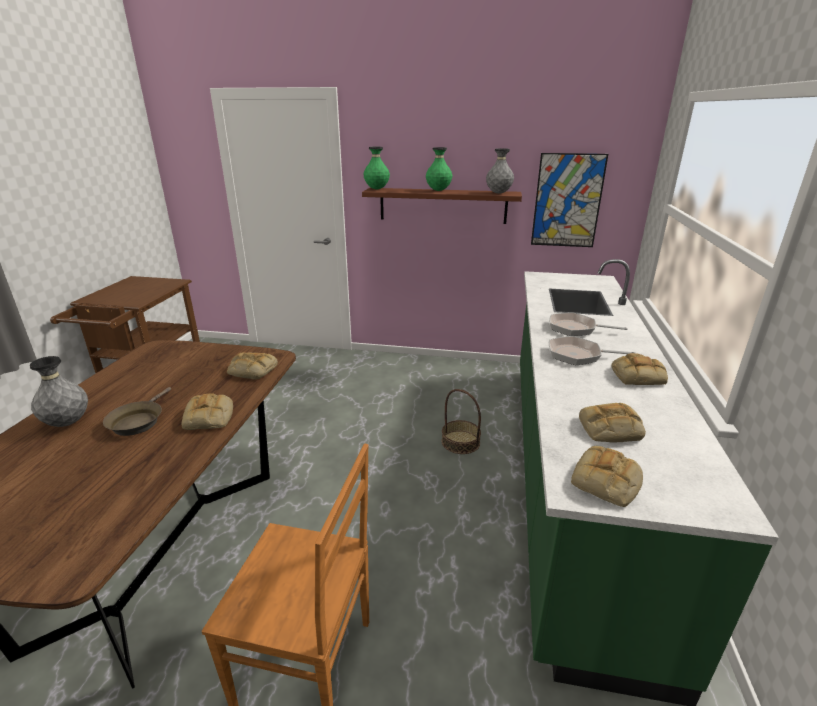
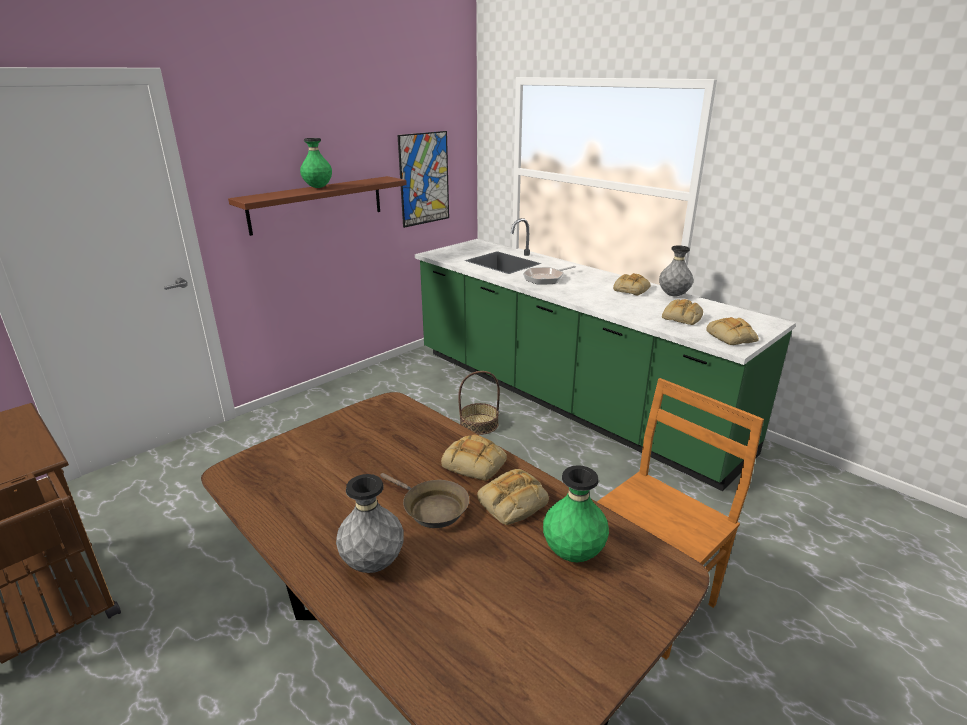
camera: 55 degrees left, 0 degrees up
(251, 370) = (401, 421): bread -> bread (512, 503)
(377, 189) = (248, 198): green vase -> green vase (573, 553)
(498, 193) = (379, 180): grey vase -> grey vase (673, 295)
(578, 355) = (585, 292): frying pan -> none

